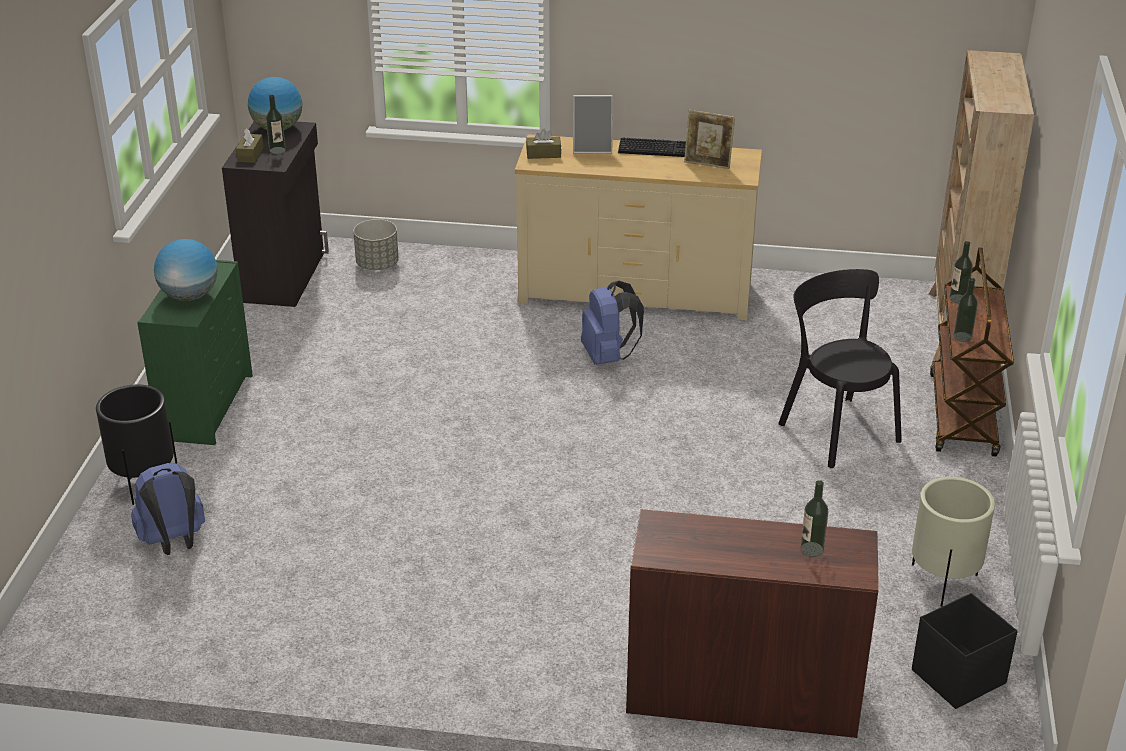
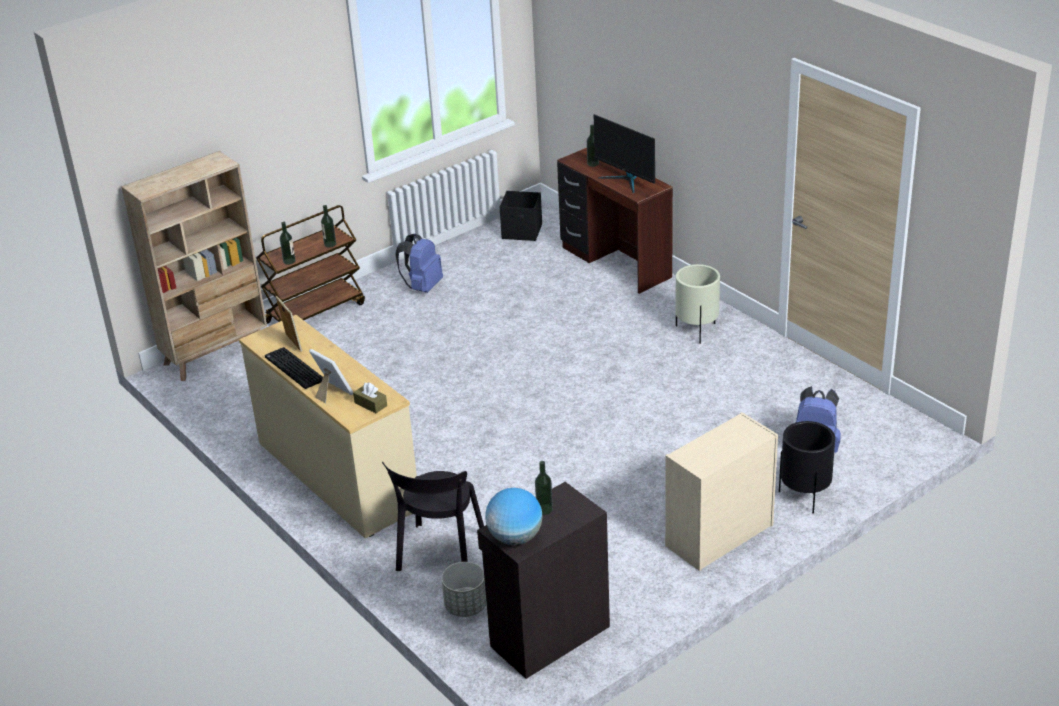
camera: 135 degrees left, 0 degrees up
(190, 296) = (725, 439): globe -> none
(206, 406) = (718, 536): green dresser -> beige dresser
(250, 154) = (570, 515): brown tissue box -> none
(608, 357) = (428, 438): blue backpack -> blue backpack (422, 287)
(714, 541) = (626, 180): none -> monitor
(836, 429) = (386, 336): black chair -> black chair (440, 555)
(943, 582) = (466, 259): beige planter -> beige planter (697, 331)

